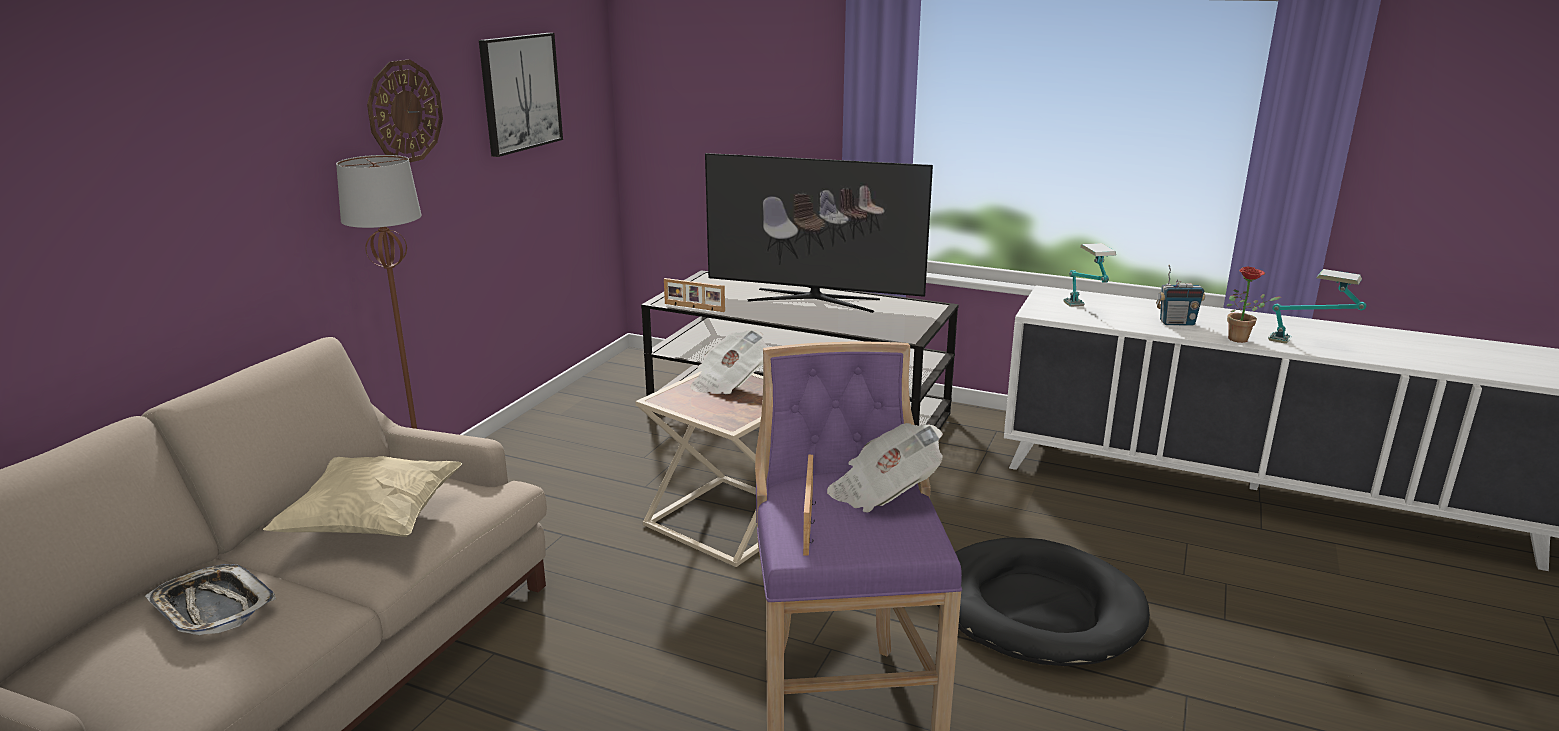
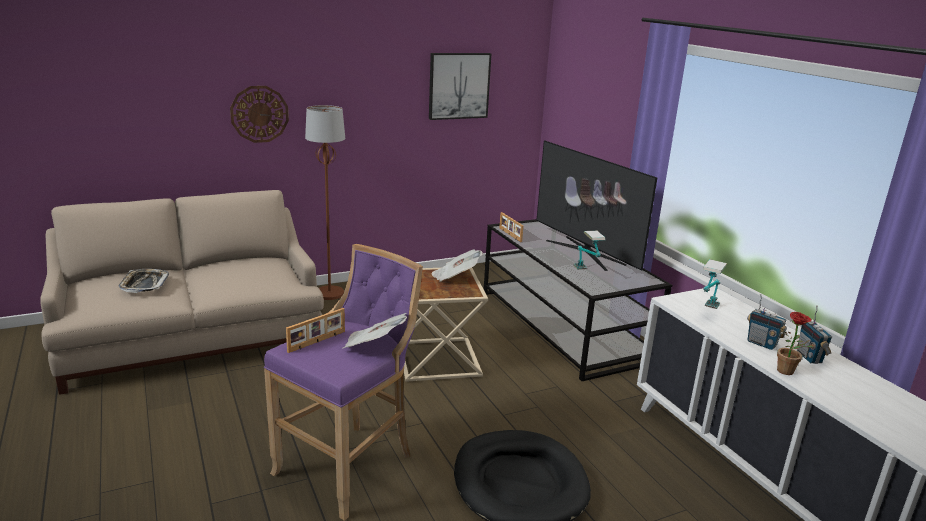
camera: 40 degrees right, 0 degrees up
(373, 523) = (232, 278): beige pillow -> none
(404, 111) = (368, 86): wall clock -> wall clock (259, 114)
(1225, 320) = (809, 357): none -> radio
(1309, 345) = (839, 398): table lamp -> table lamp (586, 273)

